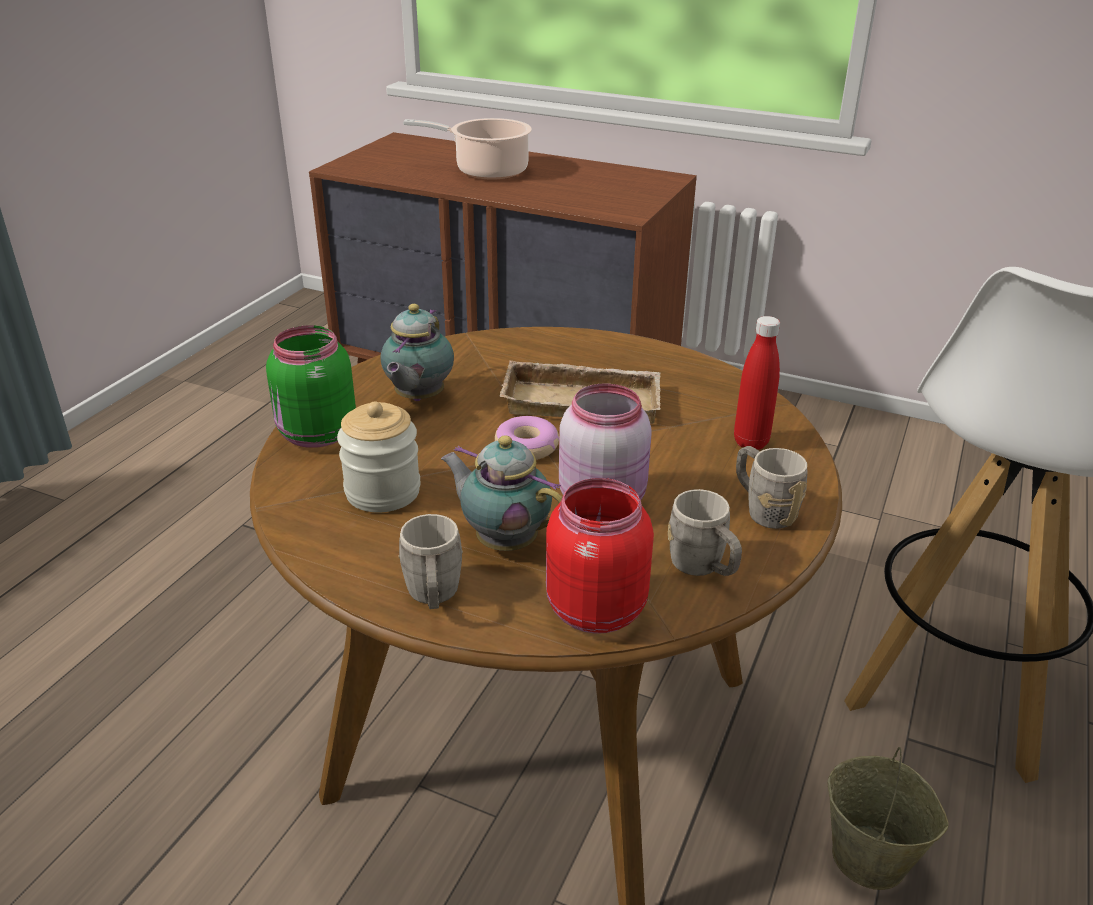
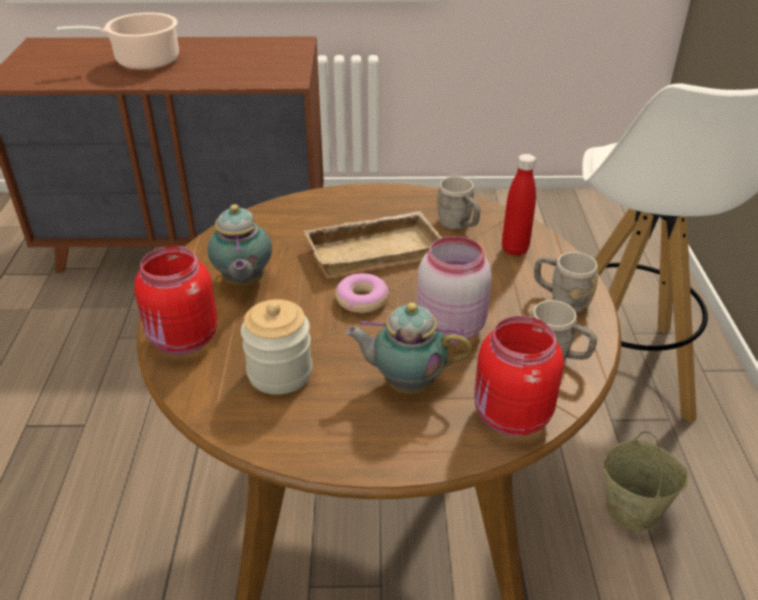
camera: 25 degrees left, 5 degrees up
(316, 435) = (183, 340): green jar -> red jar
(433, 597) = (390, 448): grey mug -> grey mug (458, 225)

